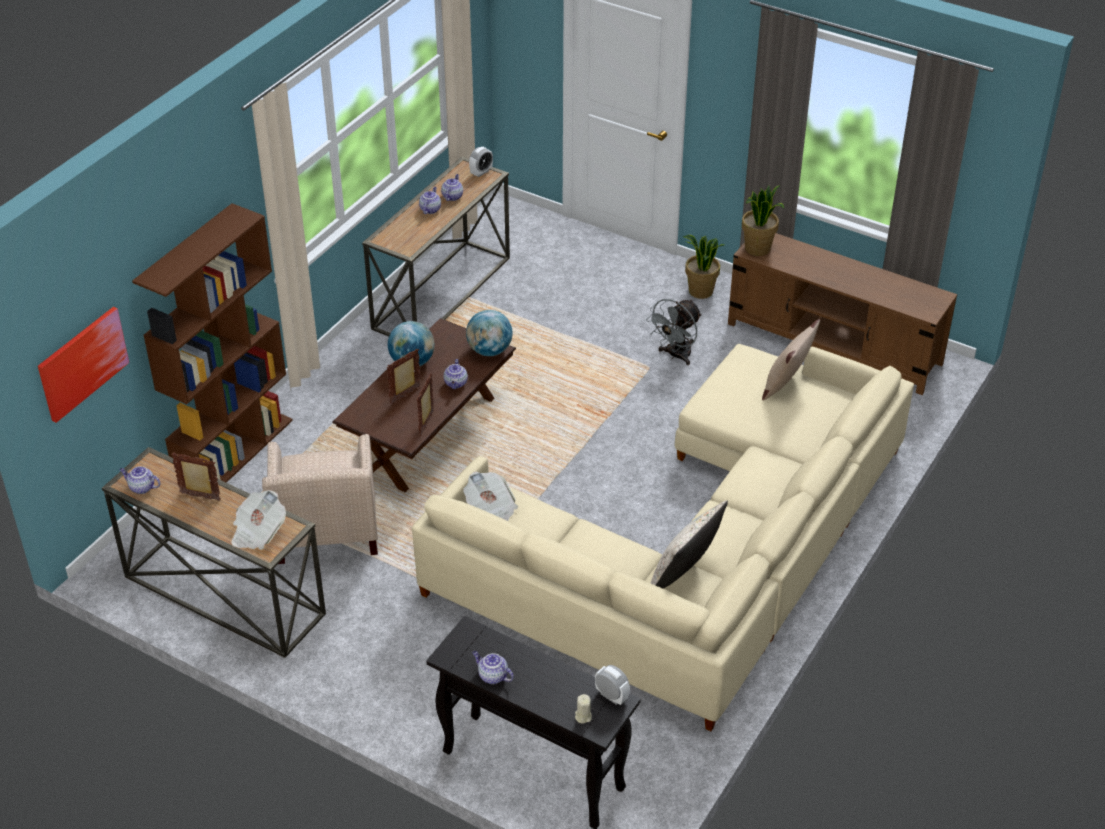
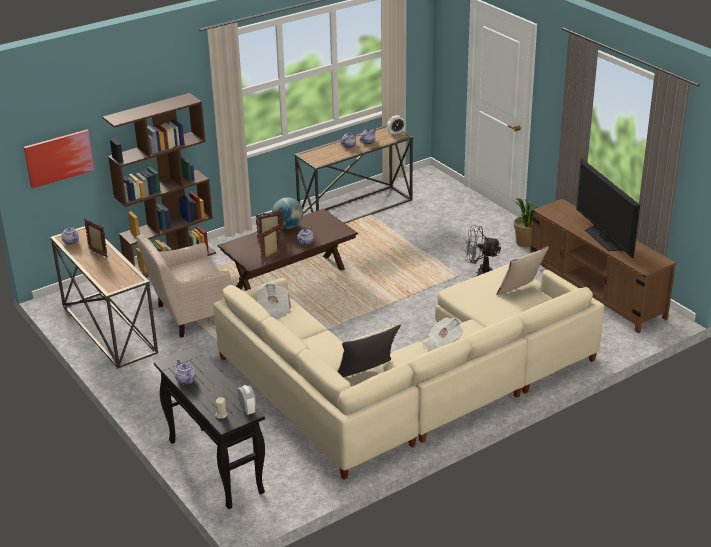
camera: 25 degrees right, 10 degrees down
(258, 532) = (114, 277): newspaper -> newspaper (442, 343)
(326, 536) = (189, 315): beige armchair -> beige armchair turned 45 degrees clockwise
(489, 351) = (340, 231): globe -> none
(675, 355) = (480, 273): grey fan -> grey fan turned 45 degrees clockwise
(758, 248) = (552, 210): potted plant -> none
(851, 279) = (604, 238): none -> television

